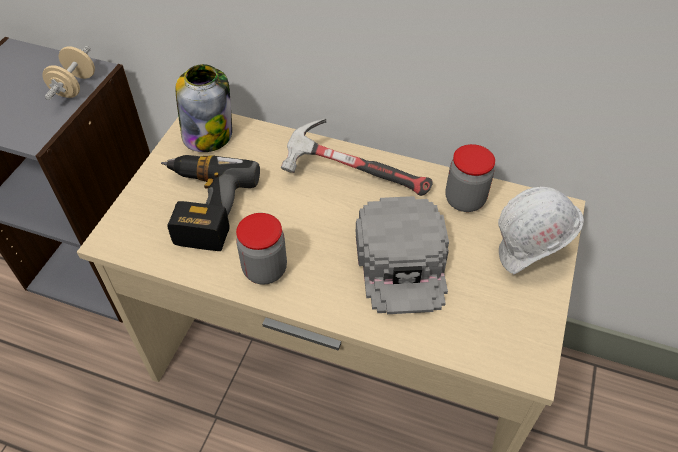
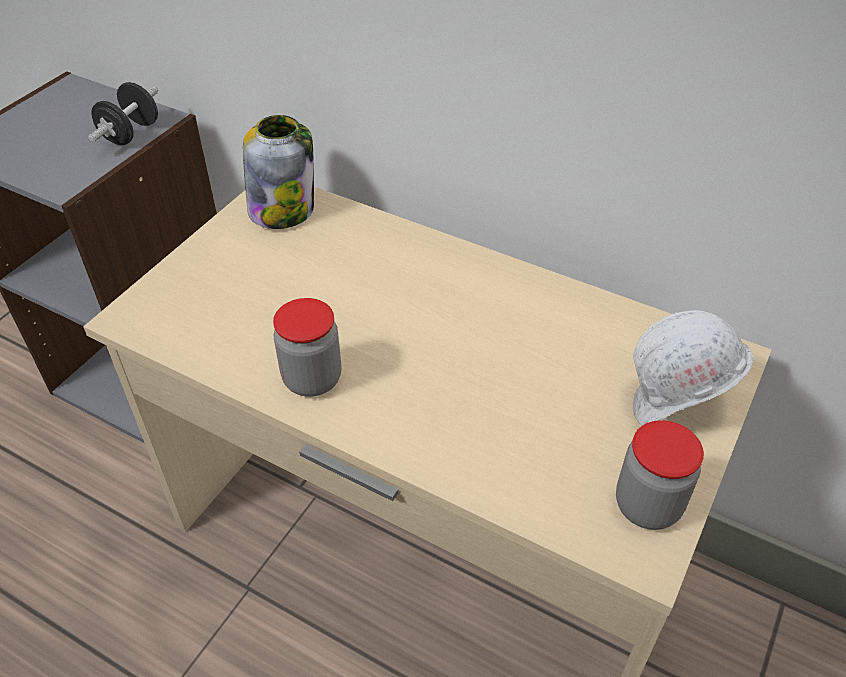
camera: 10 degrees right, 5 degrees down
(74, 87) = (131, 134): beige dumbbell -> black dumbbell
(201, 207) = (250, 293): power drill -> none
(353, 175) = (456, 279): hammer -> none
(402, 261) = (497, 394): grey cap -> none
(464, 200) = (600, 327): jar -> jar (647, 506)

